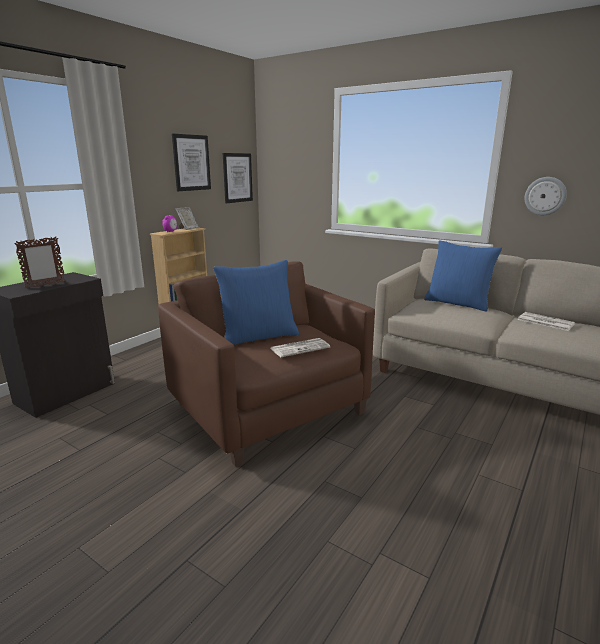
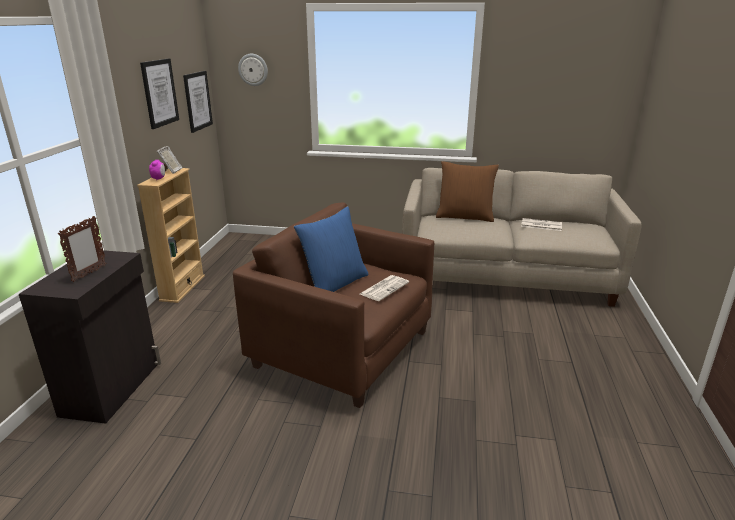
camera: 25 degrees left, 5 degrees up
(458, 303) = (465, 217): blue pillow -> brown pillow
(545, 196) = (518, 114): wall clock -> wall clock (253, 69)

